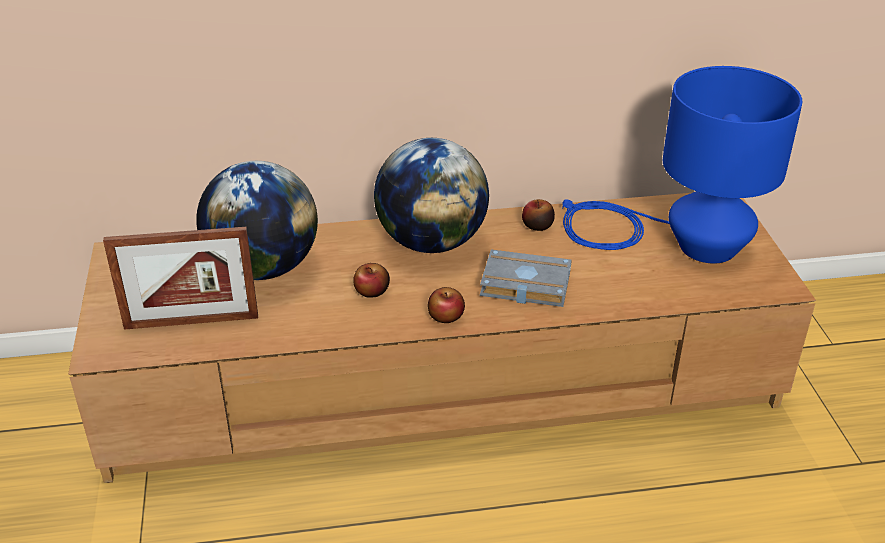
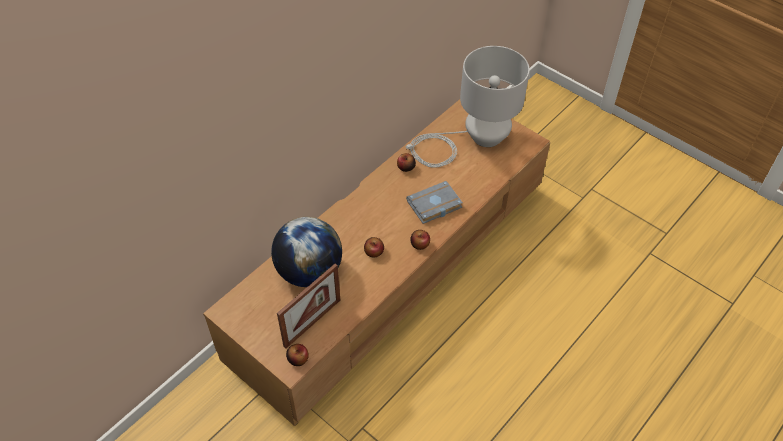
camera: 40 degrees left, 15 degrees up
(121, 348) = (298, 359): none -> apple
(431, 242) = (369, 207): globe -> none
(666, 238) = (466, 141): blue table lamp -> grey table lamp

